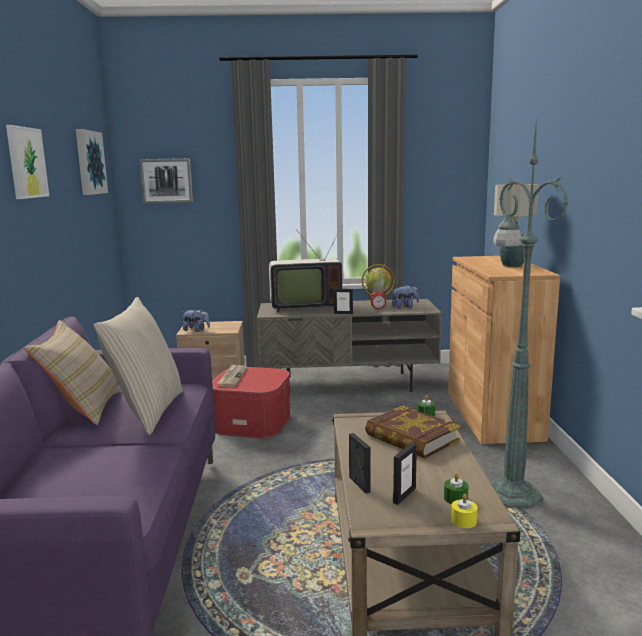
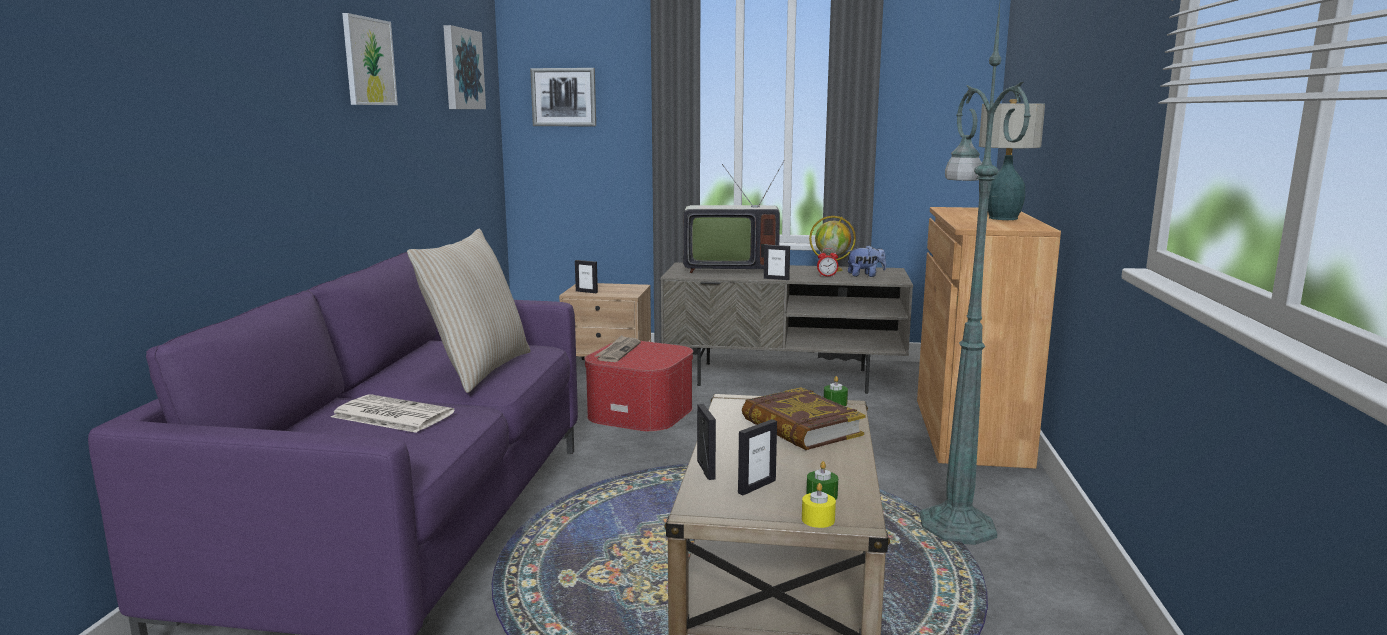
camera: 10 degrees right, 0 degrees up
(83, 408) = (404, 361): beige pillow -> none
(93, 463) = (390, 415): none -> newspaper
(196, 330) = (586, 292): plush toy -> picture frame

